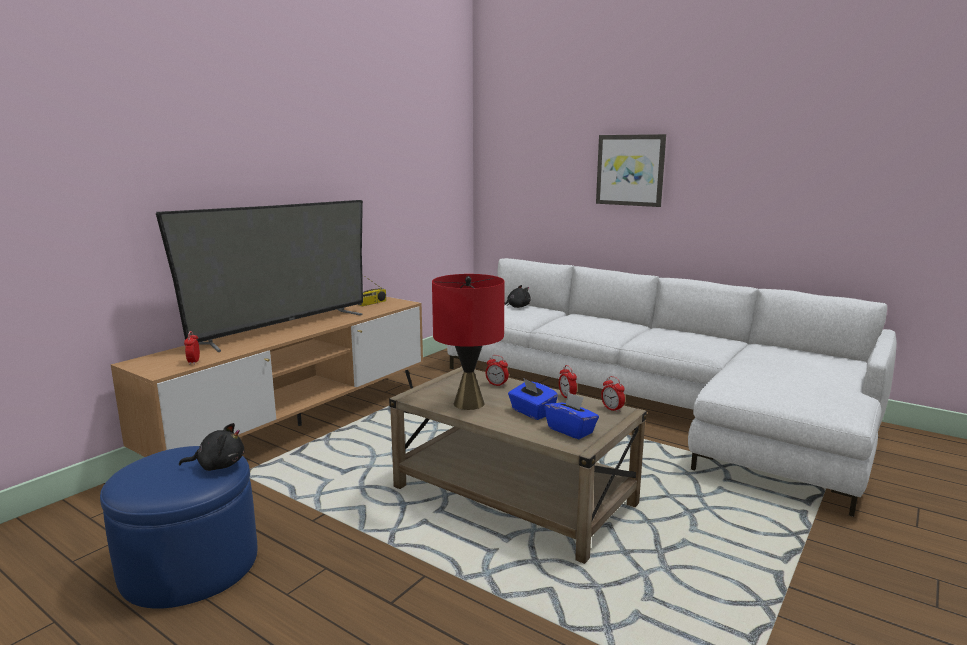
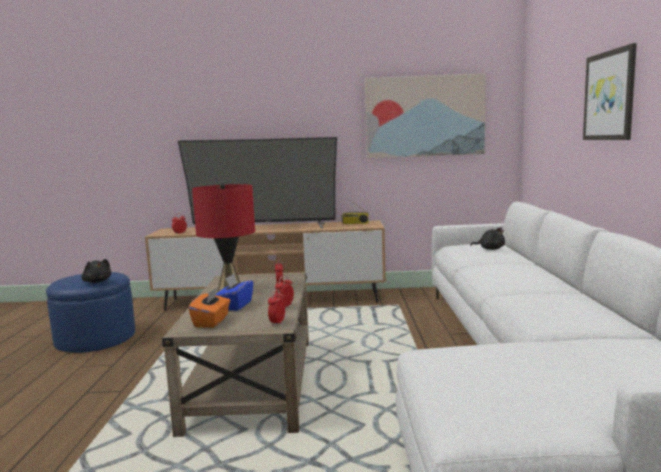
camera: 55 degrees right, 5 degrees down
(408, 172) = (424, 116): none -> picture
(571, 430) = (211, 322): blue tissue box -> orange tissue box

